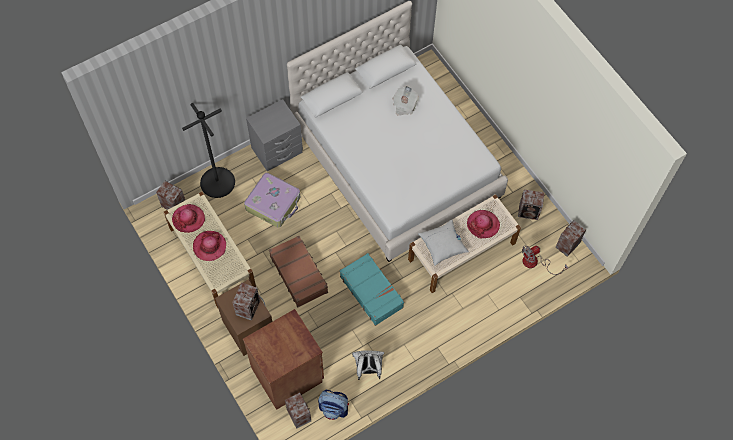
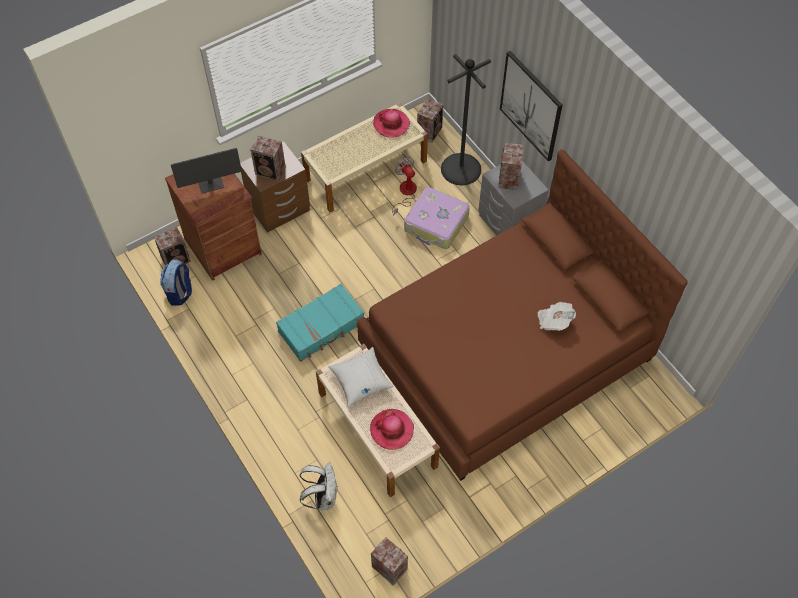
camera: 90 degrees right, 5 degrees down
(209, 246) = (358, 145): hat -> none
(241, 80) = (531, 106): none -> picture
(279, 342) = (211, 184): none -> monitor
(299, 274) = (345, 253): brown suitcase -> none
(368, 369) = (224, 325): white backpack -> white backpack (322, 497)
(396, 161) = (505, 352): white bed -> brown bed
(529, 212) = (439, 517): speaker -> speaker (508, 179)
(535, 263) = (361, 522): fan -> fan (405, 193)

